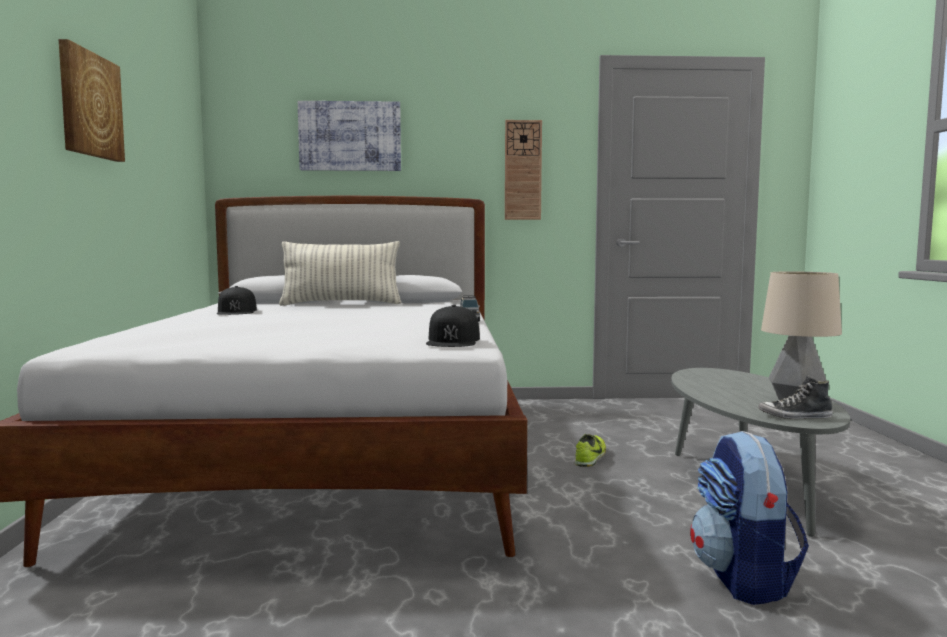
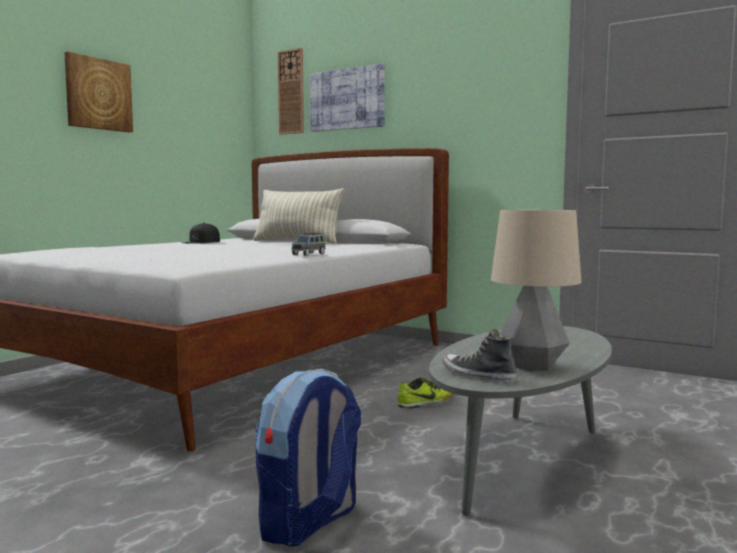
camera: 35 degrees right, 0 degrees up
(453, 340) = (194, 263): black cap -> none
(523, 170) = (489, 117): wall clock -> wall clock (291, 92)

